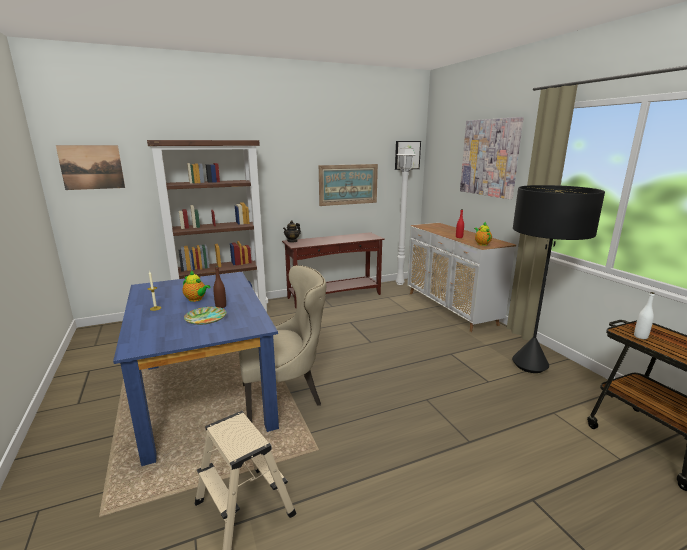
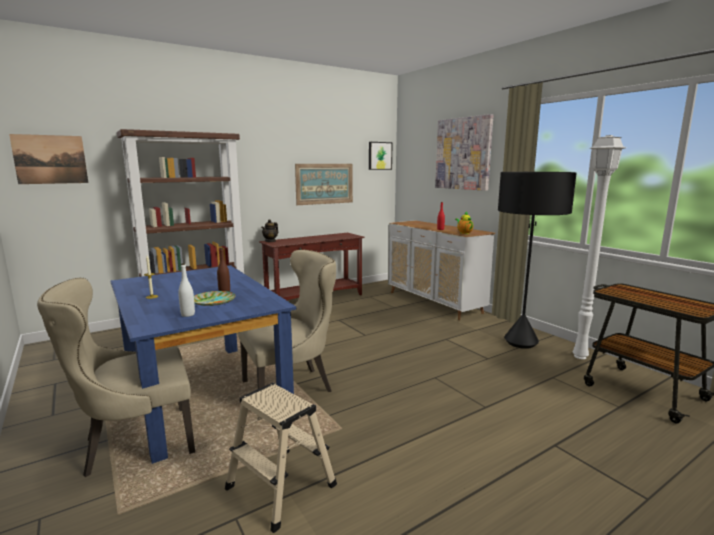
camera: 10 degrees left, 5 degrees down
(134, 442) = (135, 443): none -> beige chair
(196, 299) = (194, 288): teapot -> none
(400, 283) = (379, 285): white floor lamp -> white floor lamp (581, 356)
(640, 336) = (622, 294): white bottle -> white bottle (188, 314)

